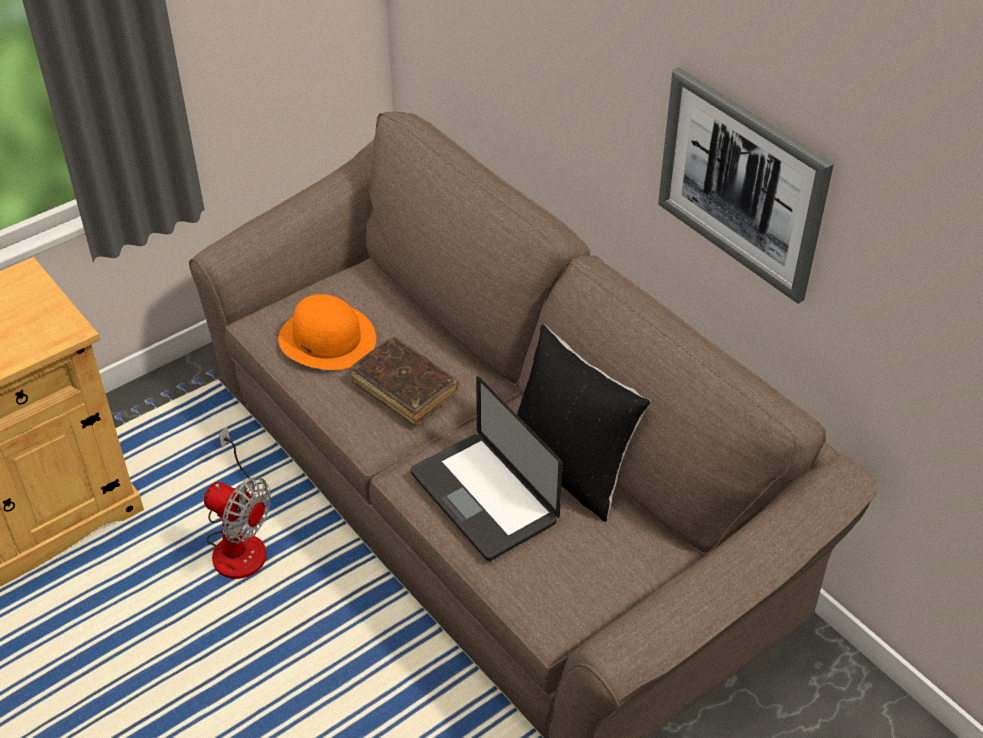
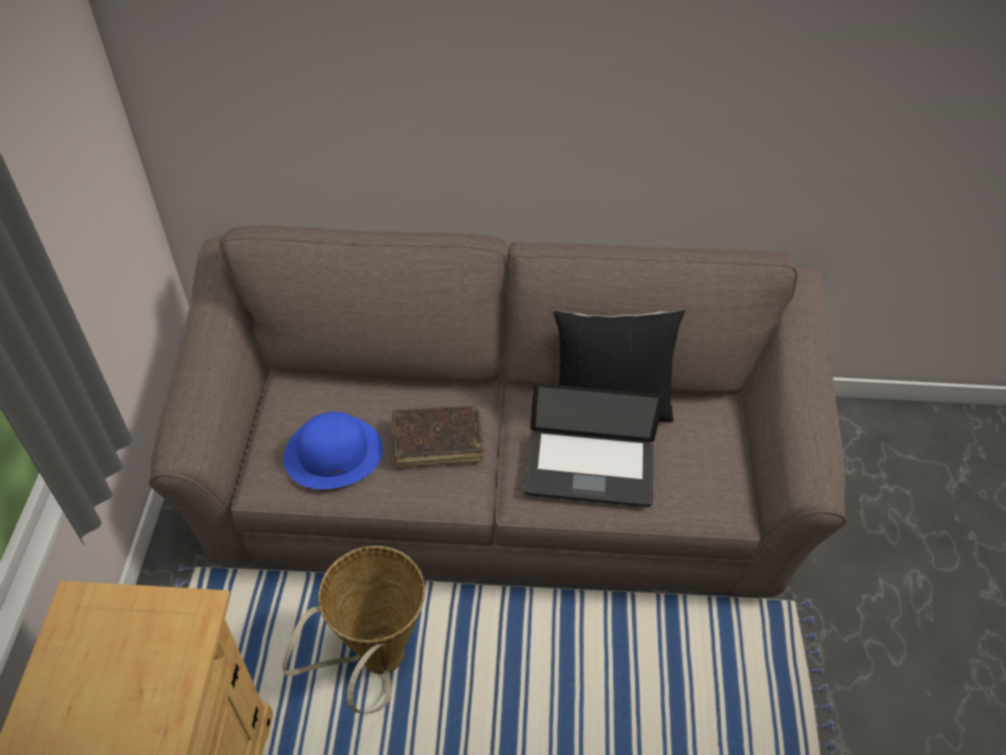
camera: 50 degrees left, 5 degrees up
(239, 540) = (375, 664): fan -> basket
(327, 338) = (334, 452): orange hat -> blue hat
(742, 183) = (653, 110): picture -> none

